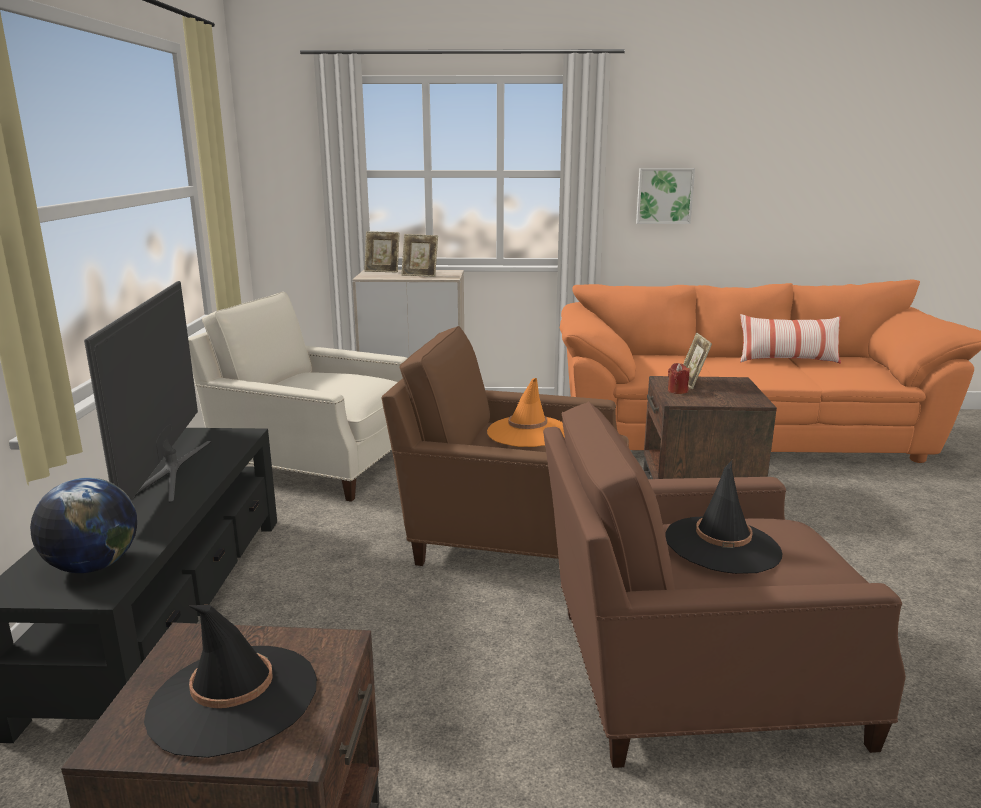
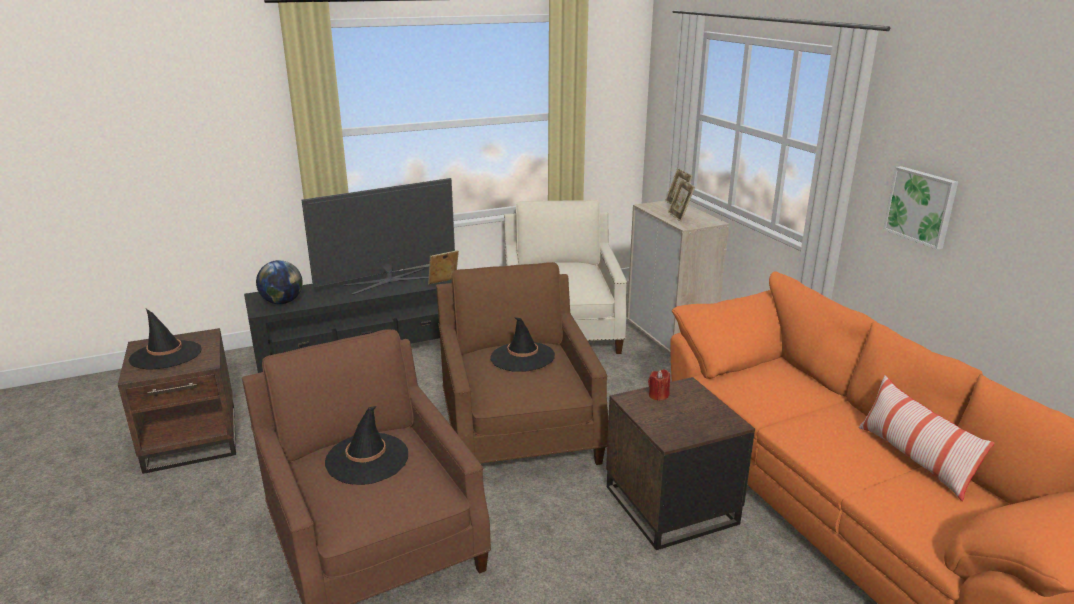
camera: 65 degrees right, 5 degrees up
(527, 432) = (522, 357): orange hat -> black hat
(692, 383) = (693, 400): picture frame -> picture frame (444, 283)

